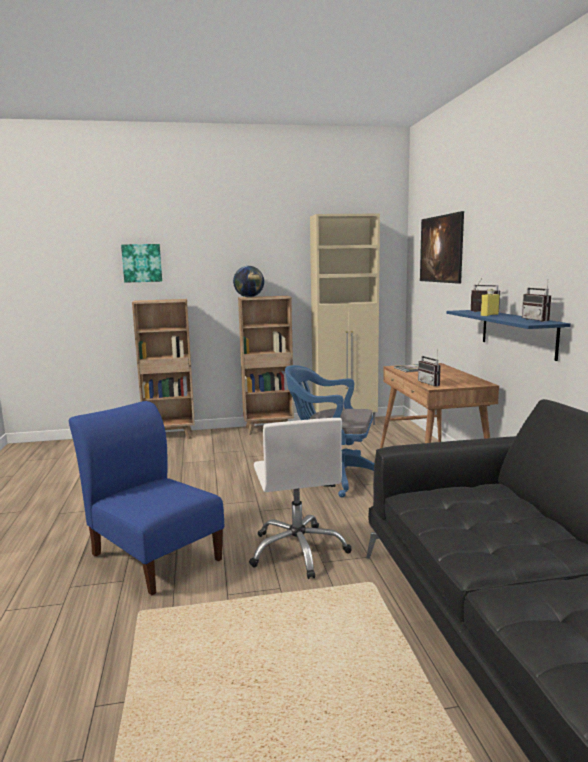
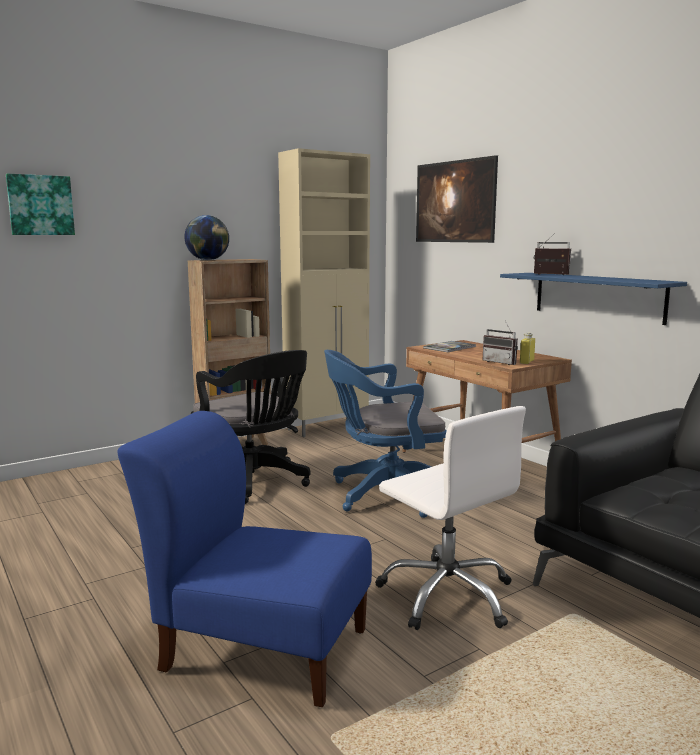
camera: 25 degrees left, 0 degrees up
(170, 436) = (96, 471): brown bookcase -> none
(254, 456) = (254, 482): none -> black office chair
(489, 315) = (571, 276): yellow bottle -> yellow bottle (526, 362)
(539, 320) = (644, 279): radio -> none

